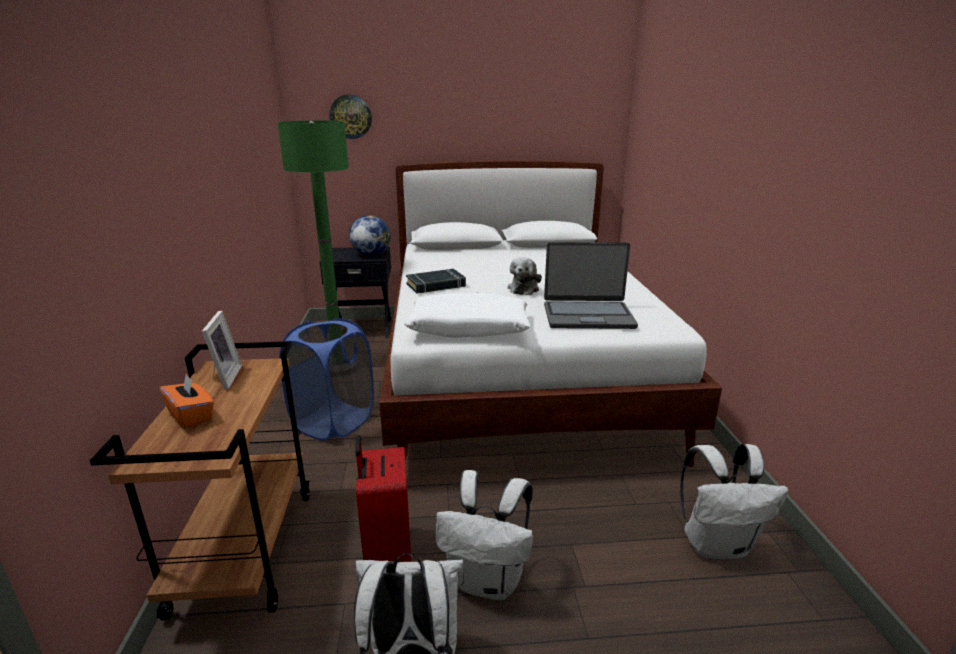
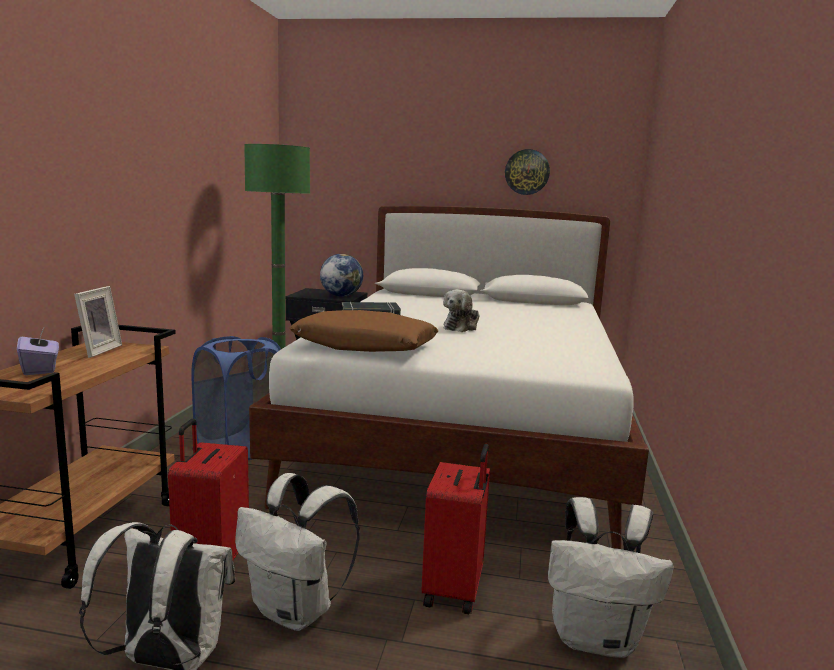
camera: 15 degrees right, 10 degrees down
(191, 416) = (40, 369): orange tissue box -> purple tissue box
(350, 117) = (341, 156): wall clock -> wall clock (527, 172)
(469, 328) = (365, 346): white pillow -> brown pillow
(588, 316) = (507, 352): laptop -> none
(596, 527) = (455, 590): none -> red suitcase

